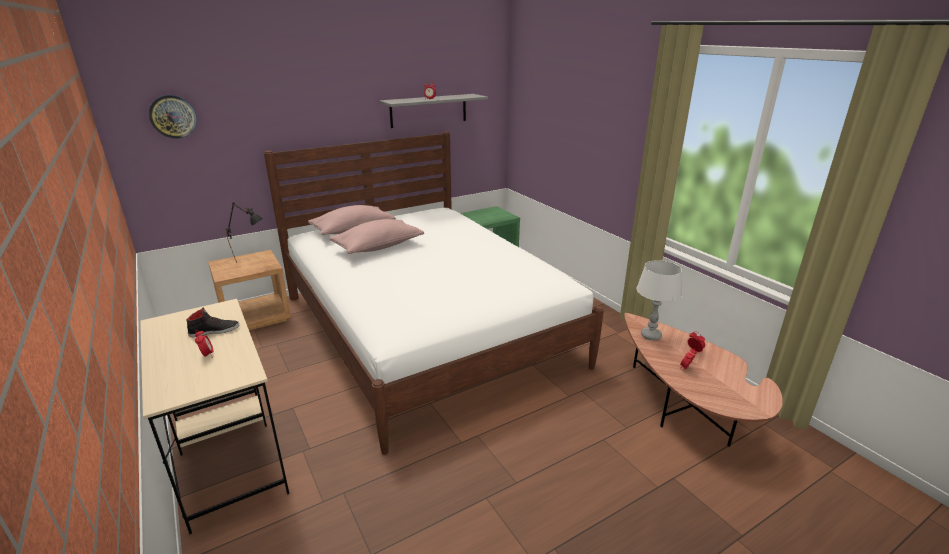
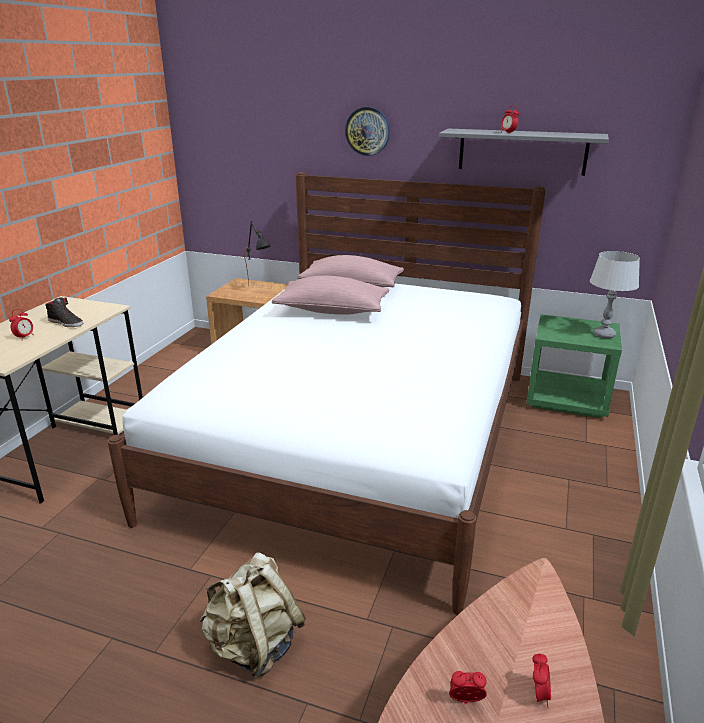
camera: 50 degrees right, 0 degrees up
(173, 116) = (225, 122): wall clock -> wall clock (367, 131)
(550, 441) = (254, 646): none -> beige backpack
(650, 335) = (513, 615): grey table lamp -> grey table lamp (603, 334)

